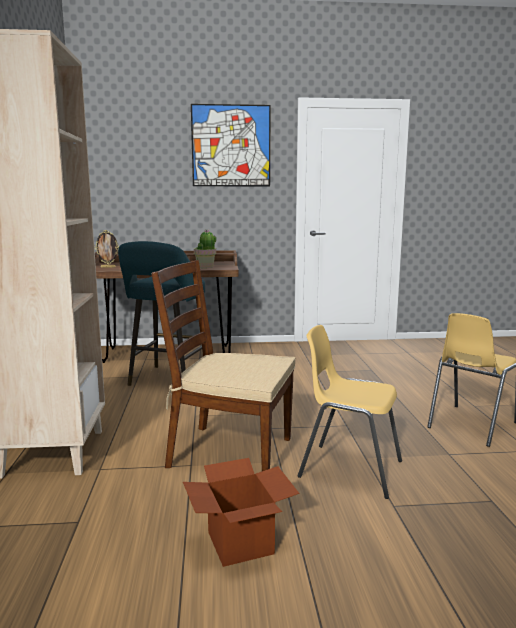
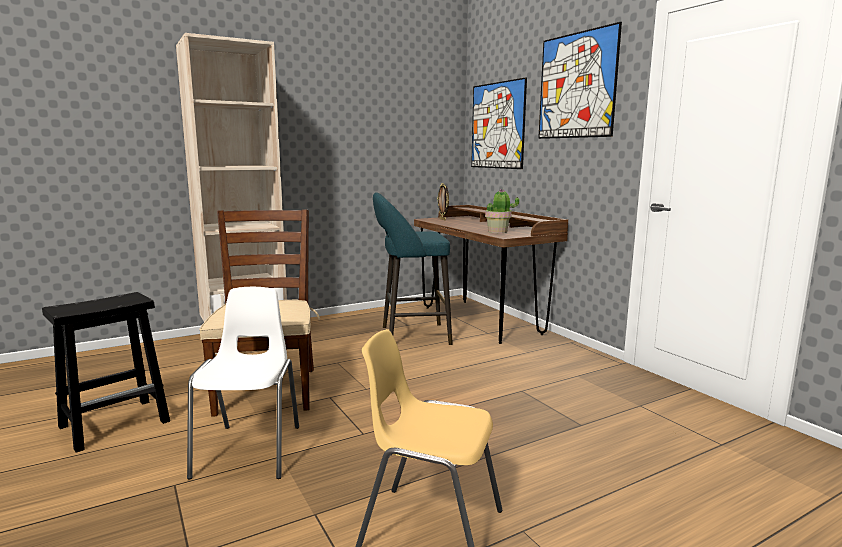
camera: 65 degrees right, 0 degrees up
(132, 173) = (497, 125): none -> picture
(240, 543) = (116, 423): cardboard box -> black stool
(349, 469) = (250, 450): yellow chair -> white chair

